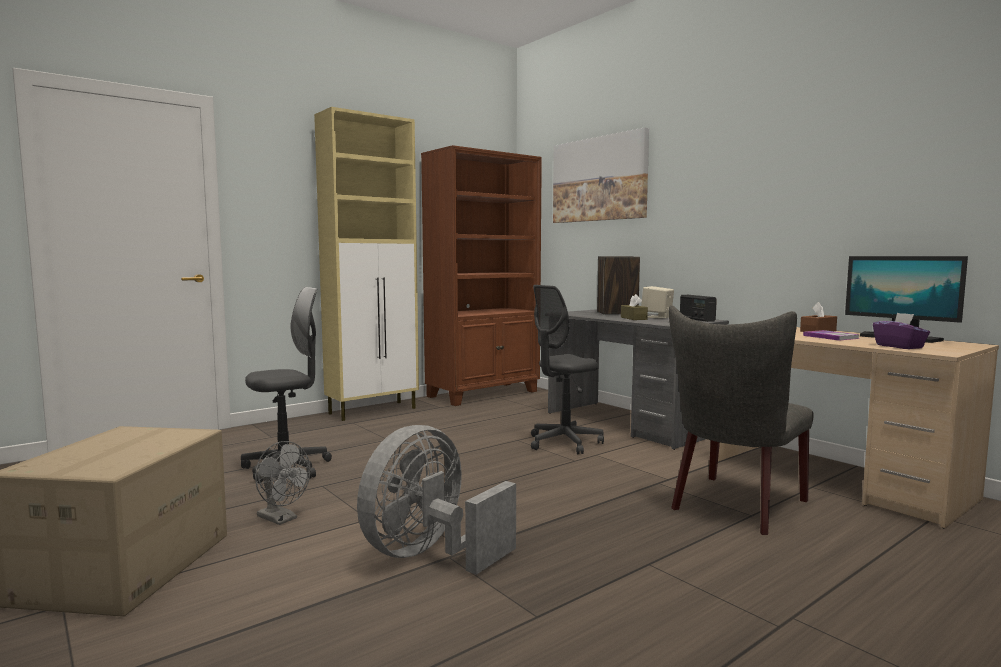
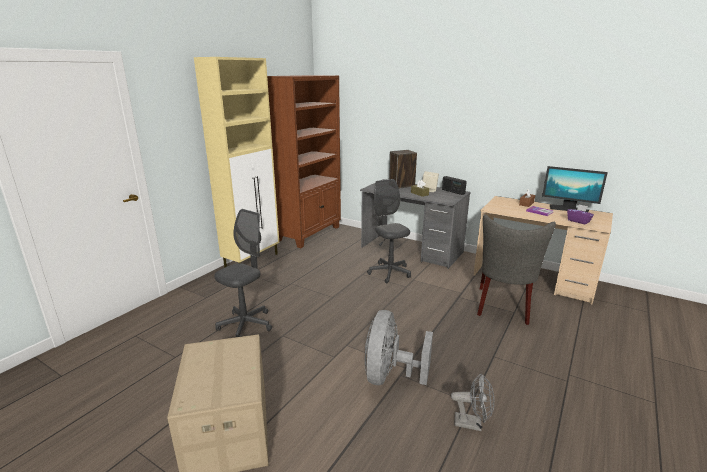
camera: 20 degrees left, 15 degrees up
(281, 519) = (284, 368): grey fan -> grey fan (472, 423)
(564, 443) = (389, 272): grey office chair -> grey office chair turned 120 degrees clockwise
(599, 179) = (382, 96): picture -> none

